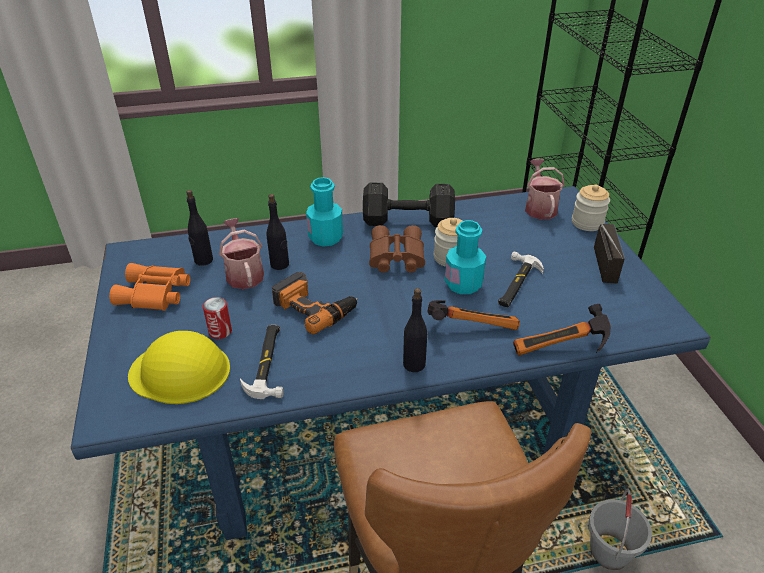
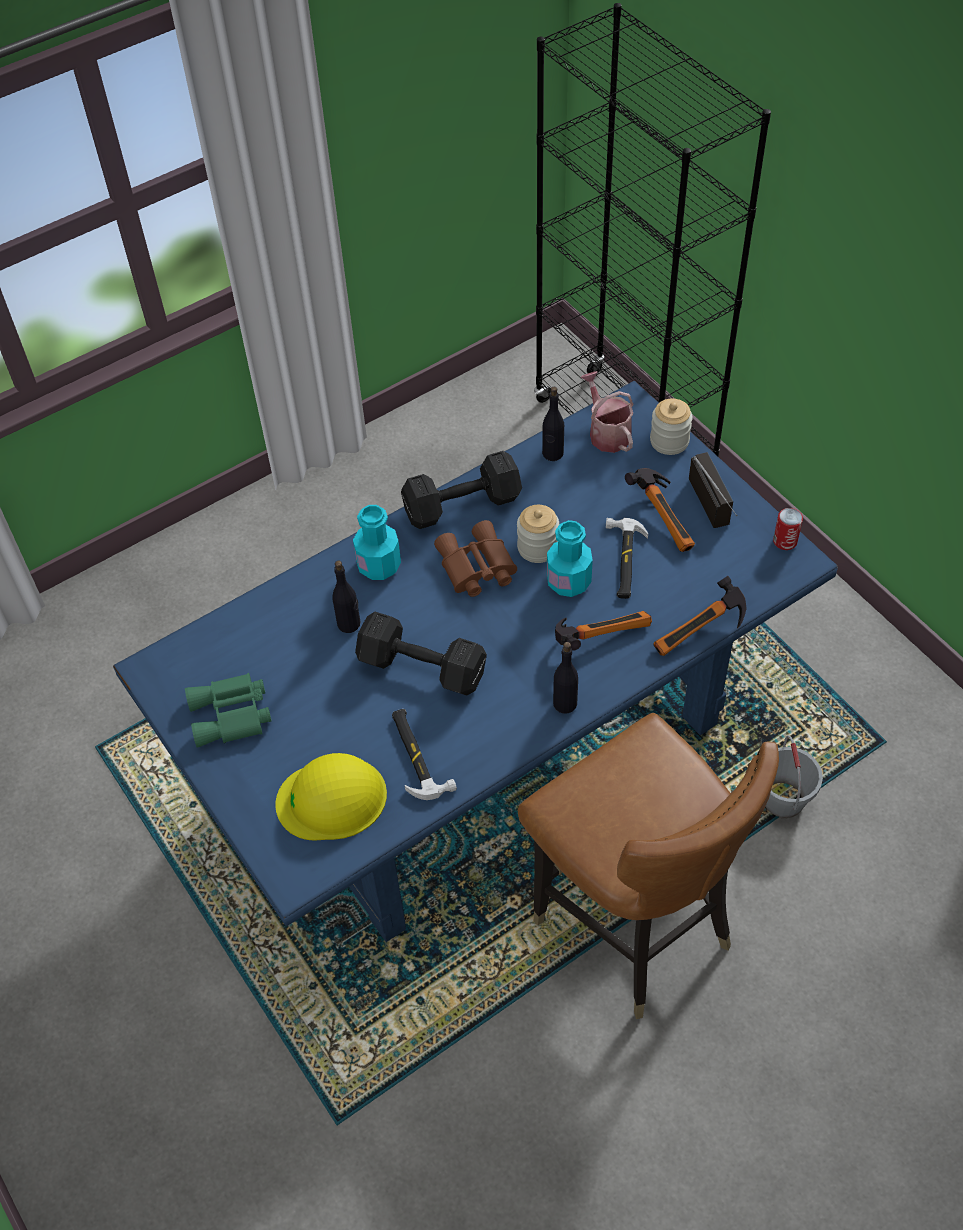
camera: 20 degrees left, 15 degrees up
(154, 294) = (232, 716): orange binoculars -> green binoculars
(203, 260) = (254, 649): black bottle -> black bottle (552, 454)
(220, 331) = (341, 737): can -> can (785, 541)
(244, 273) = (315, 651): watering can -> none
(315, 307) = (424, 669): power drill -> black dumbbell
(564, 266) = (666, 518): none -> hammer

